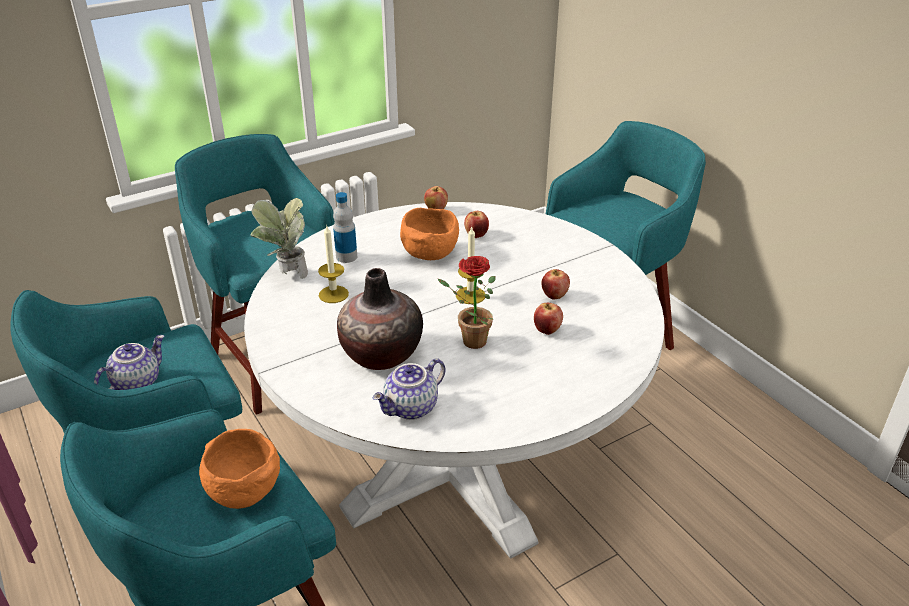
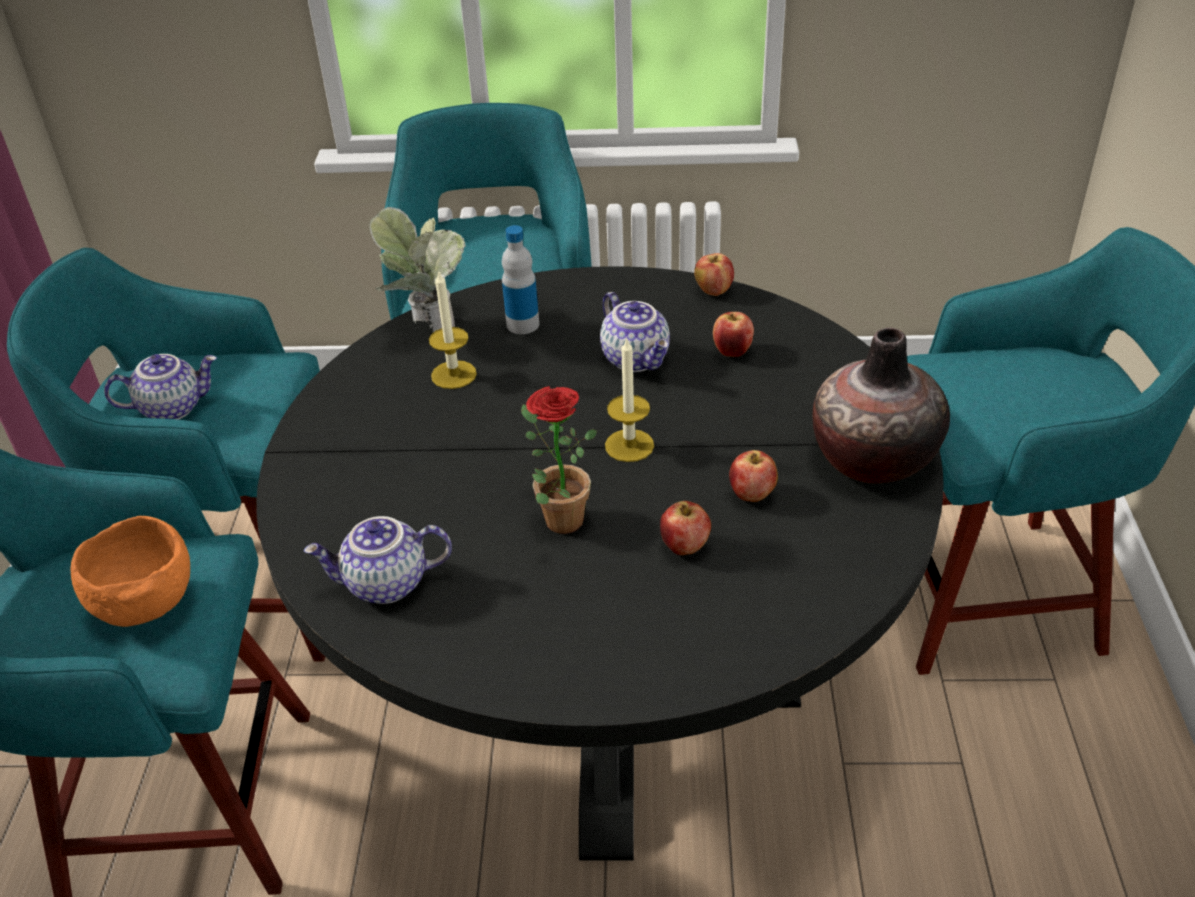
camera: 35 degrees right, 5 degrees up
(381, 353) = (427, 486): vase -> vase (873, 458)
(430, 254) = (637, 358): orange bowl -> teapot
(454, 468) = (609, 689): white dining table -> black dining table

